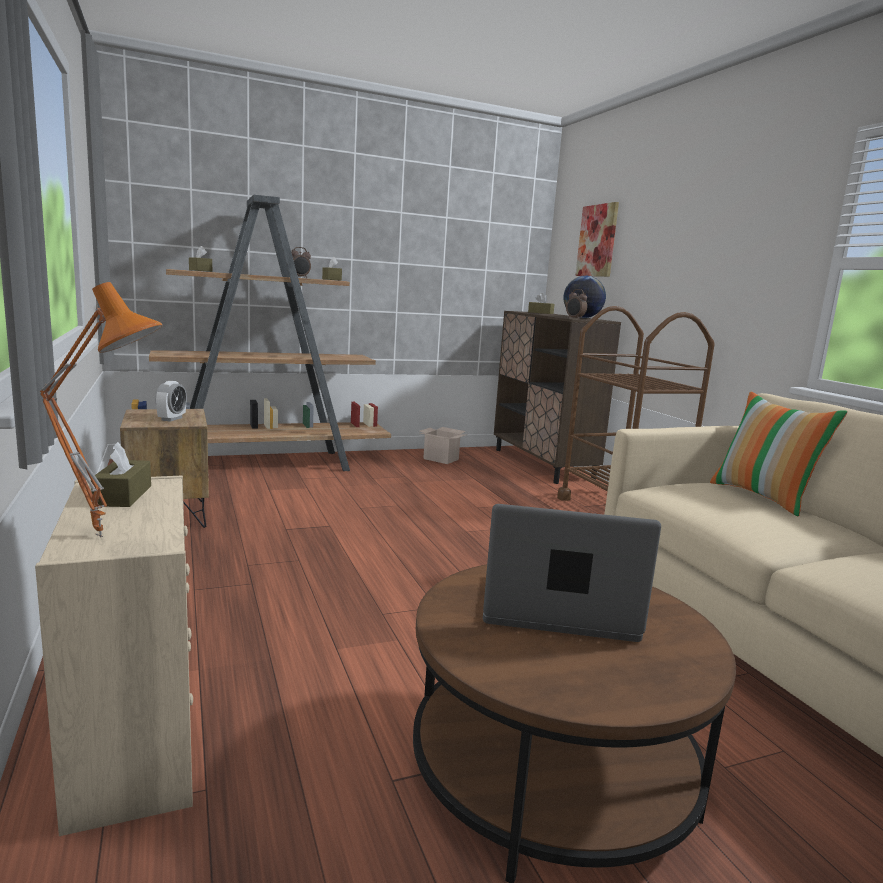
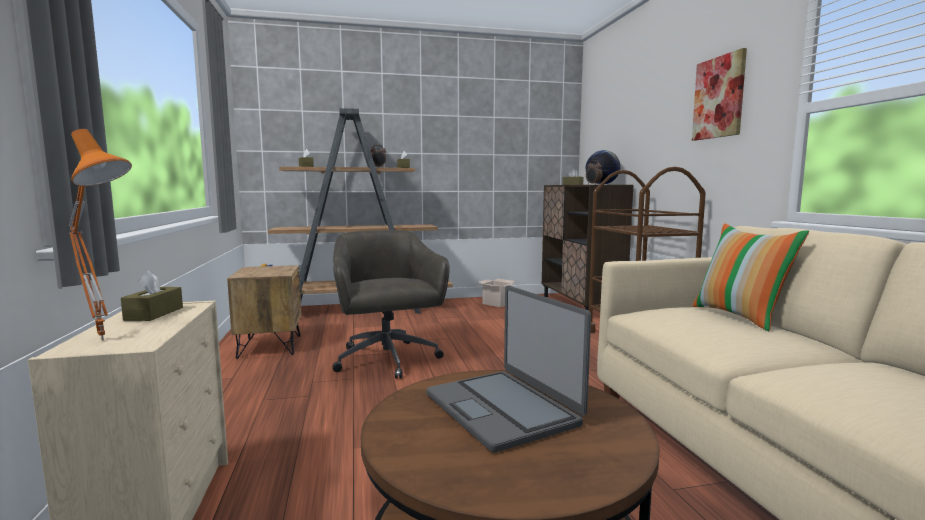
camera: 10 degrees right, 5 degrees down
(172, 419) = (269, 272): alarm clock -> none
(332, 536) = (387, 360): none -> grey office chair
(558, 608) = (502, 409): laptop -> laptop turned 135 degrees counterclockwise
(597, 241) = (612, 123): picture -> picture (719, 97)

